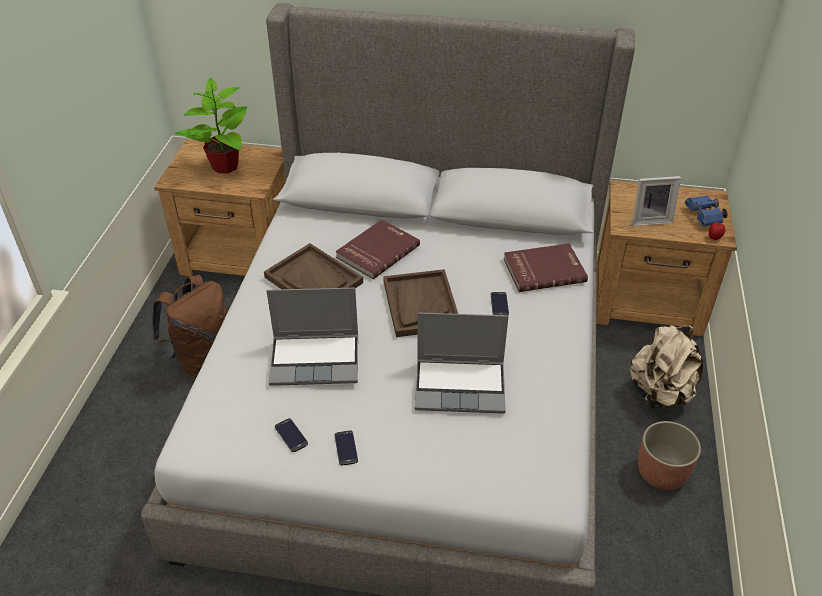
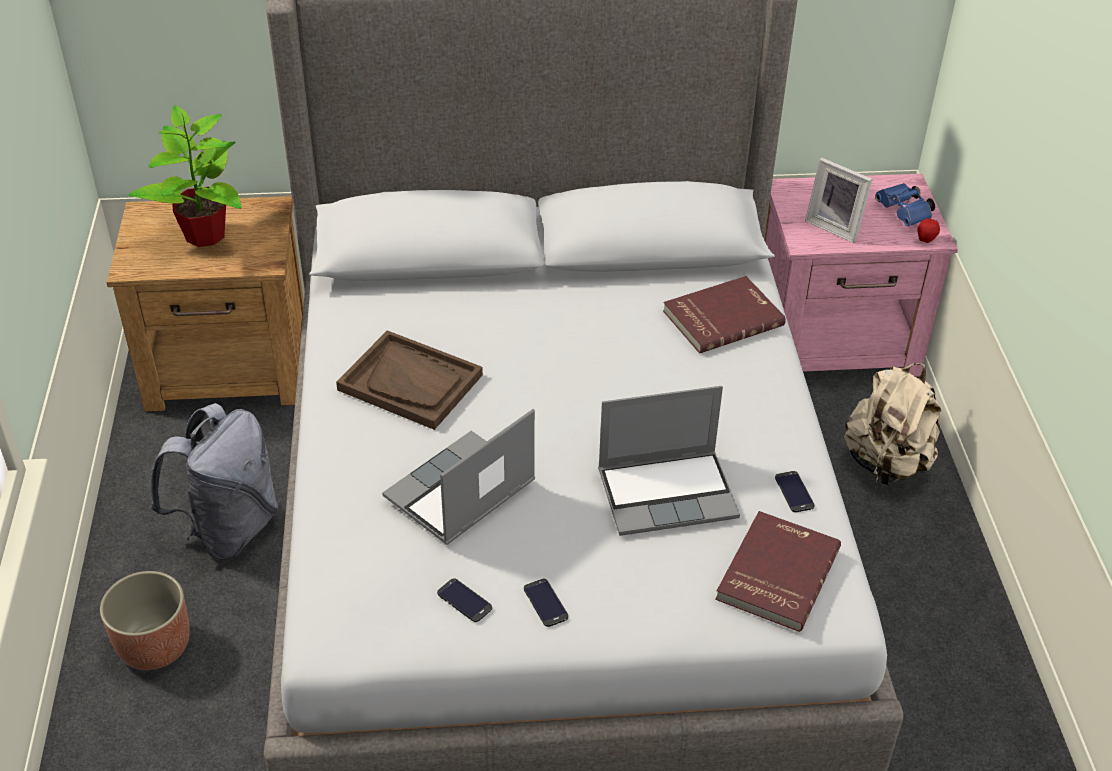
camera: 15 degrees left, 0 degrees up
(203, 358) = (229, 529): brown backpack -> grey backpack
(316, 360) = (460, 492): laptop -> laptop turned 150 degrees clockwise
(377, 251) = (484, 327): red book -> red book (775, 573)
(420, 304) = (574, 392): brown tray -> none
(499, 304) = (679, 374): phone -> phone (794, 492)
(648, 303) = (836, 342): brown nightstand -> pink nightstand
(650, 219) = (835, 226): picture frame -> picture frame turned 60 degrees clockwise
(662, 473) = (919, 567): planter -> planter (155, 646)

